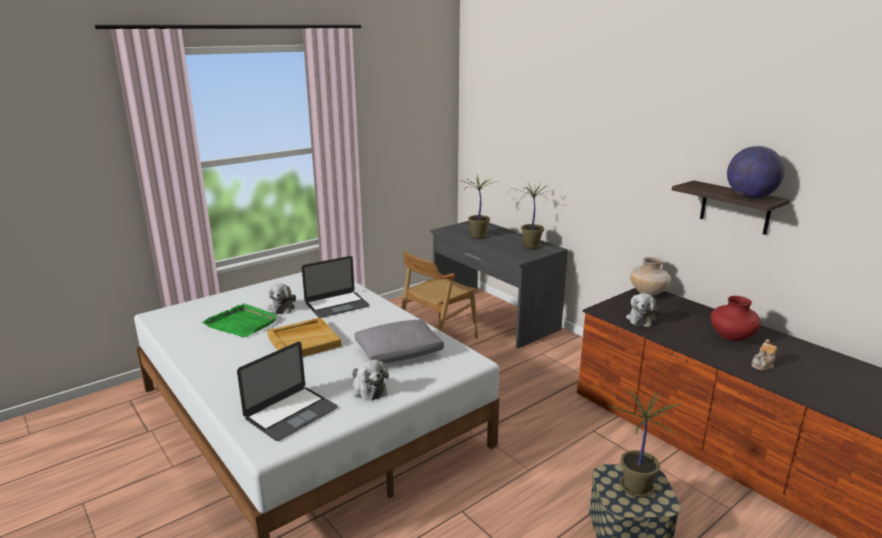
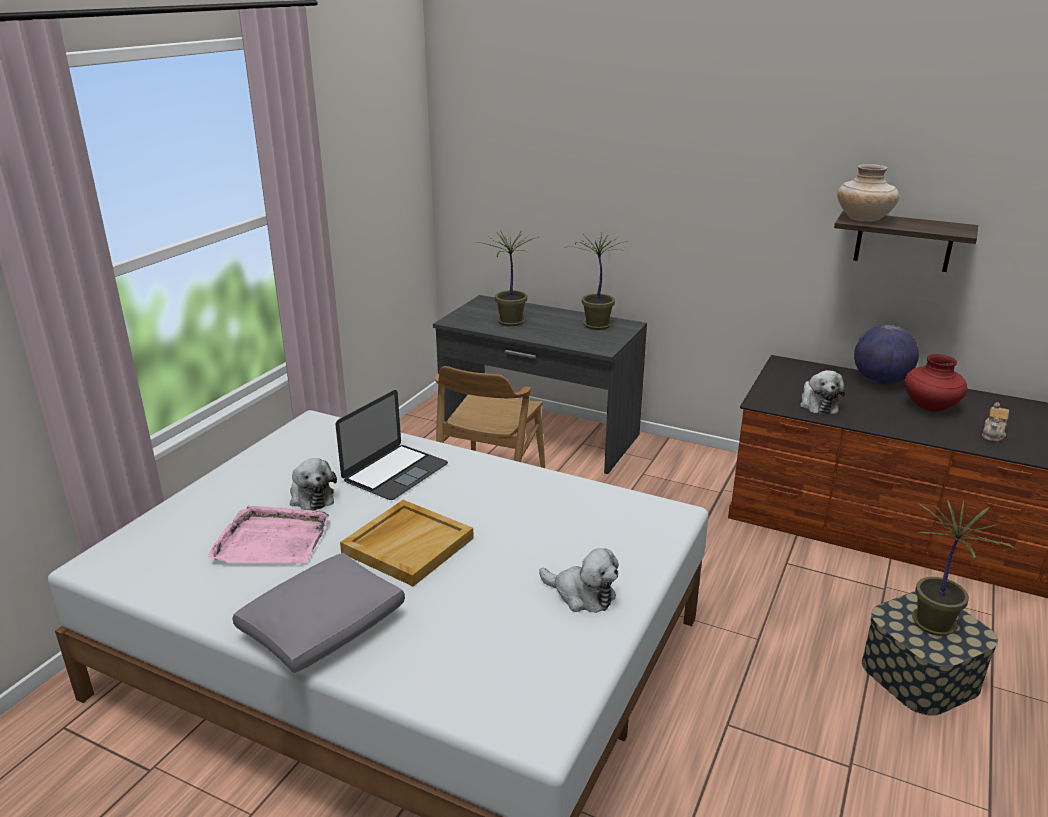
camera: 25 degrees left, 5 degrees up
(242, 323) = (272, 540): green tray -> pink tray
(291, 413) = (511, 667): laptop -> none
(399, 352) = (564, 524): grey pillow -> grey pillow (324, 625)
(648, 293) = (789, 366): beige vase -> beige vase (863, 219)
(750, 197) = (938, 227): globe -> globe (880, 381)

